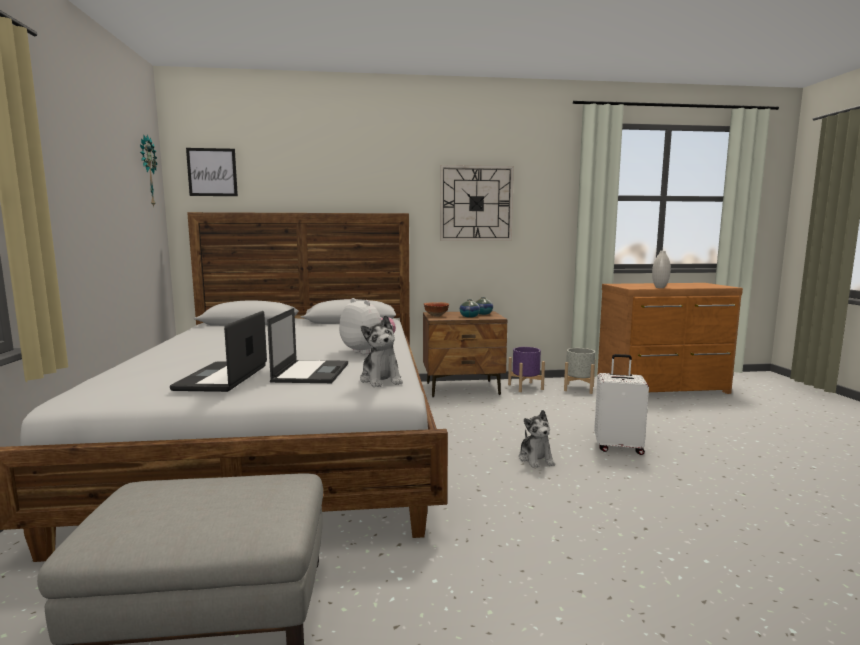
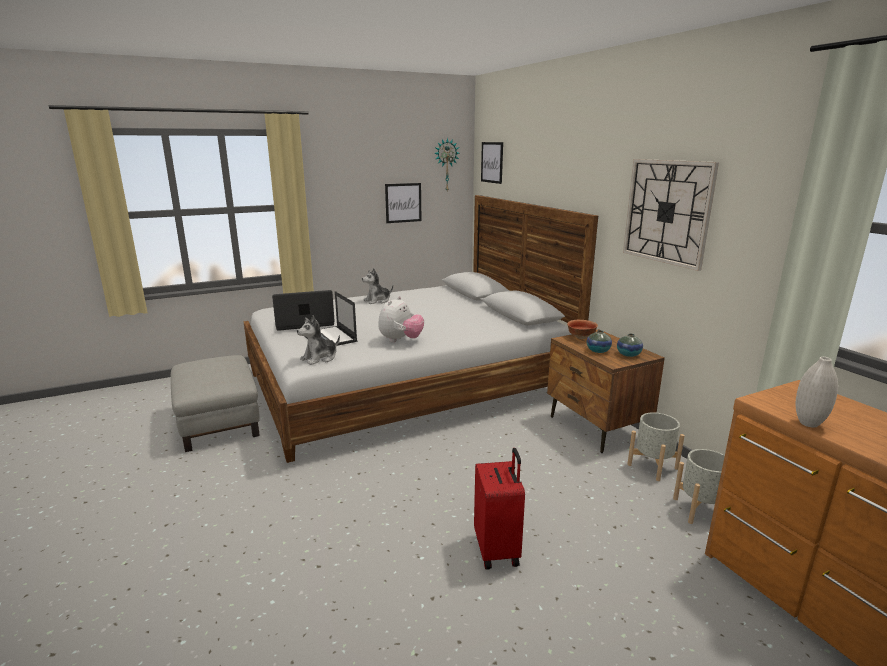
camera: 70 degrees right, 10 degrees up
(120, 216) = (403, 203): none -> picture
(311, 372) = (330, 338): laptop -> laptop turned 75 degrees clockwise
(525, 387) = (652, 466): purple planter -> grey planter
(536, 459) = (432, 495): plush toy -> plush toy (377, 301)
(618, 447) = (498, 550): white suitcase -> red suitcase

